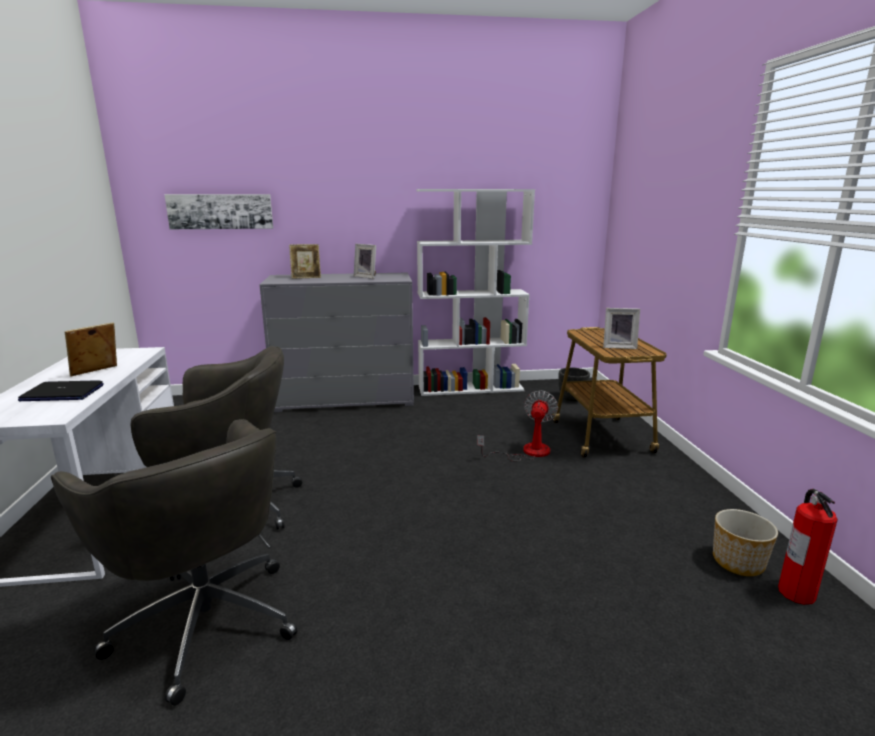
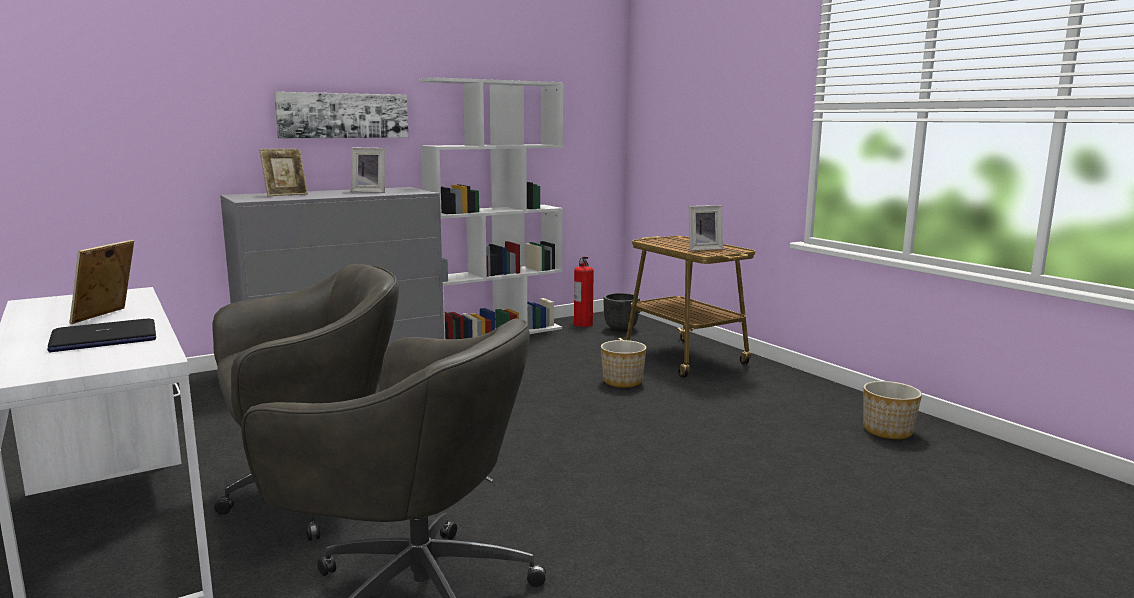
camera: 25 degrees left, 5 degrees down
(220, 211) = (141, 102): picture -> picture (343, 115)
(527, 452) = (622, 382): fan -> planter
(796, 592) = (945, 441): fire extinguisher -> fire extinguisher (583, 324)

